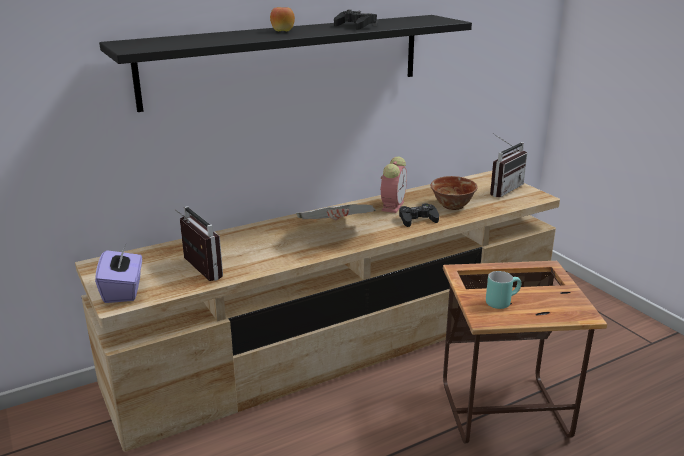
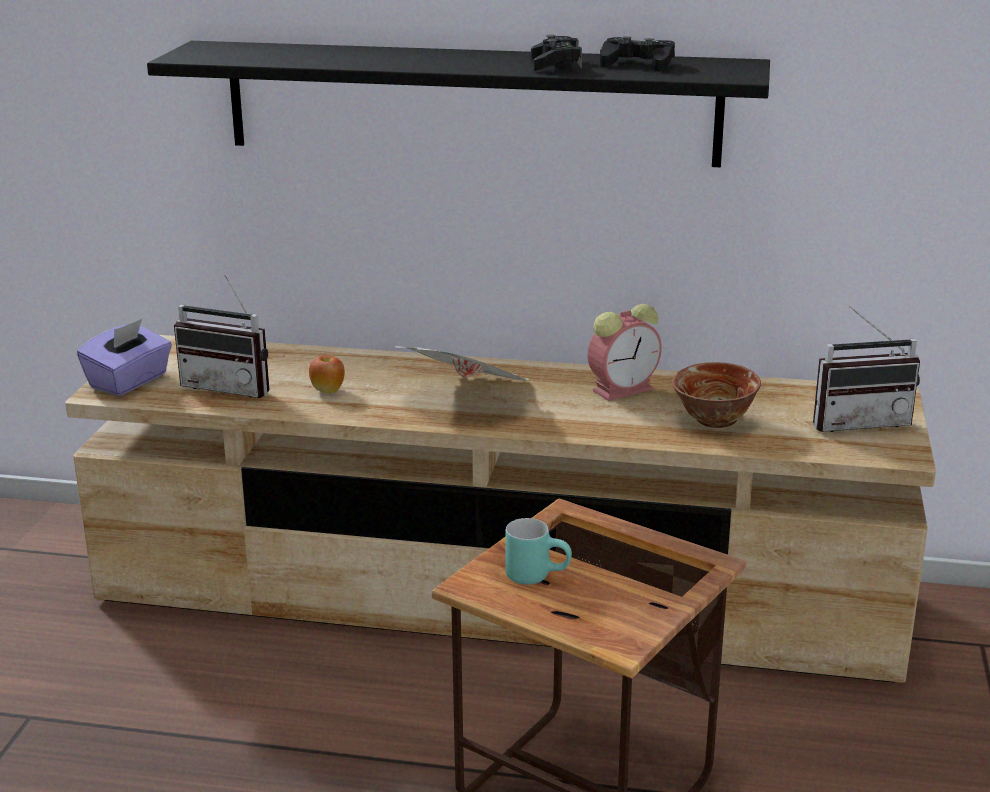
camera: 40 degrees right, 0 degrees up
(195, 270) = (231, 386): radio -> radio turned 105 degrees clockwise
(282, 31) = (431, 57): apple -> apple (328, 390)
(417, 219) = (619, 421): black game controller -> black game controller (638, 64)

